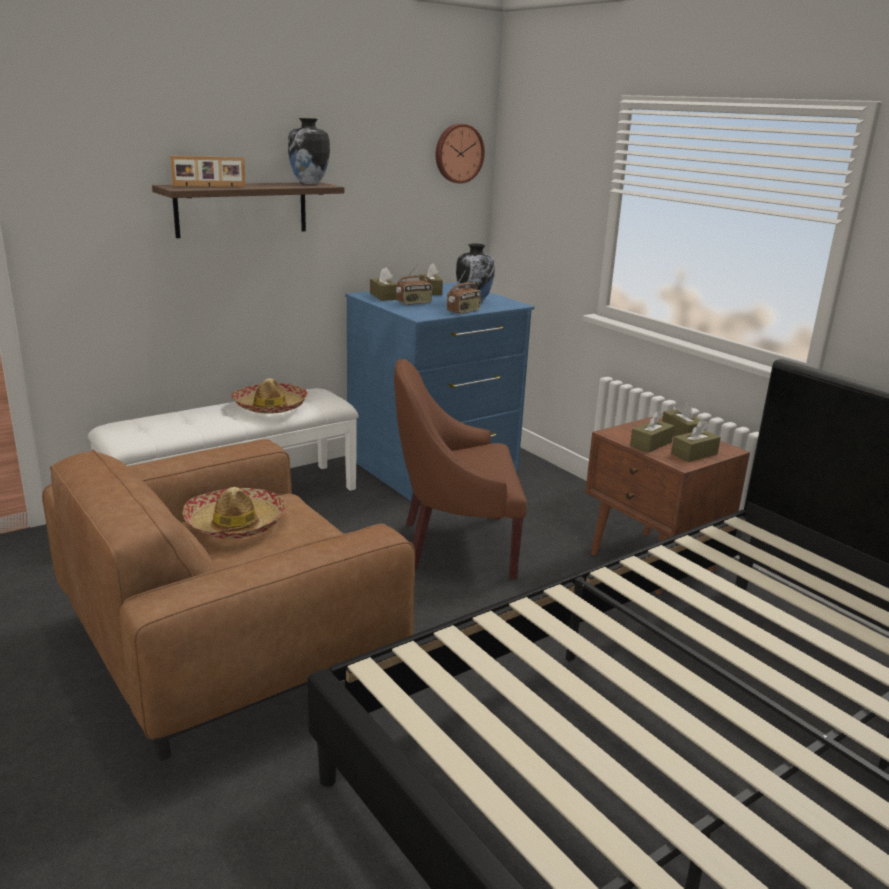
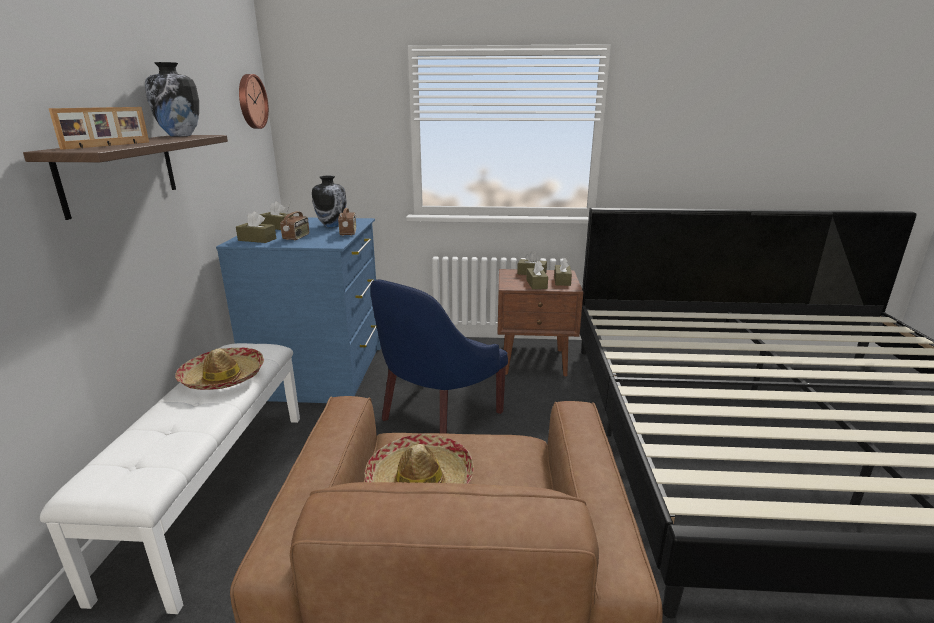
camera: 50 degrees left, 0 degrees up
(455, 545) = (436, 414): brown armchair -> blue armchair

